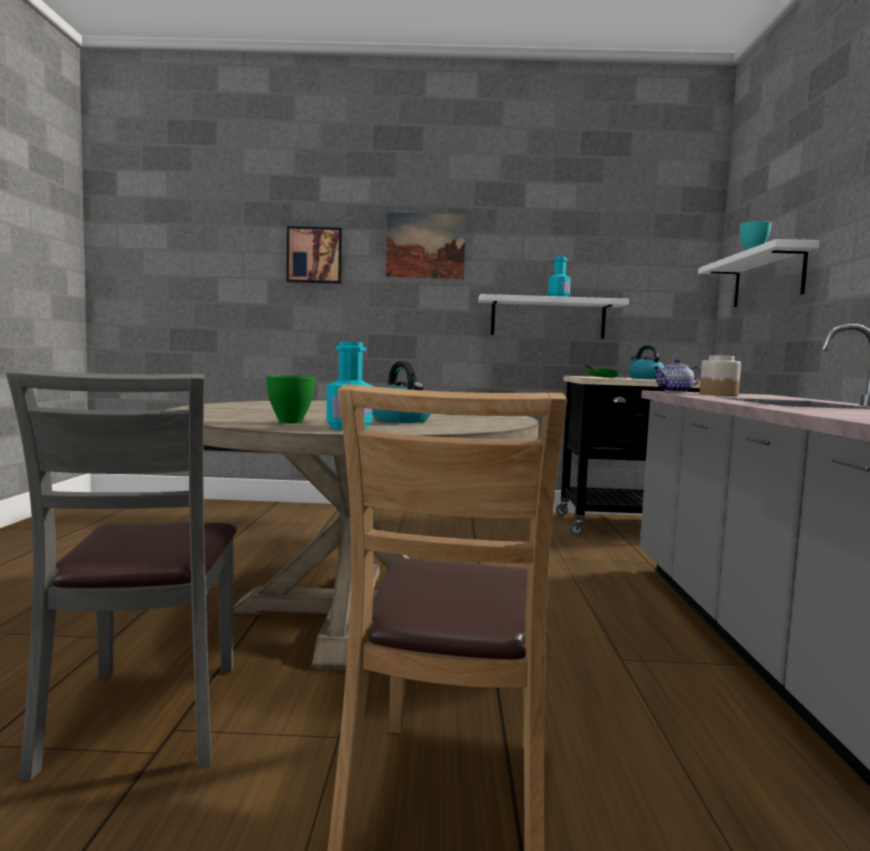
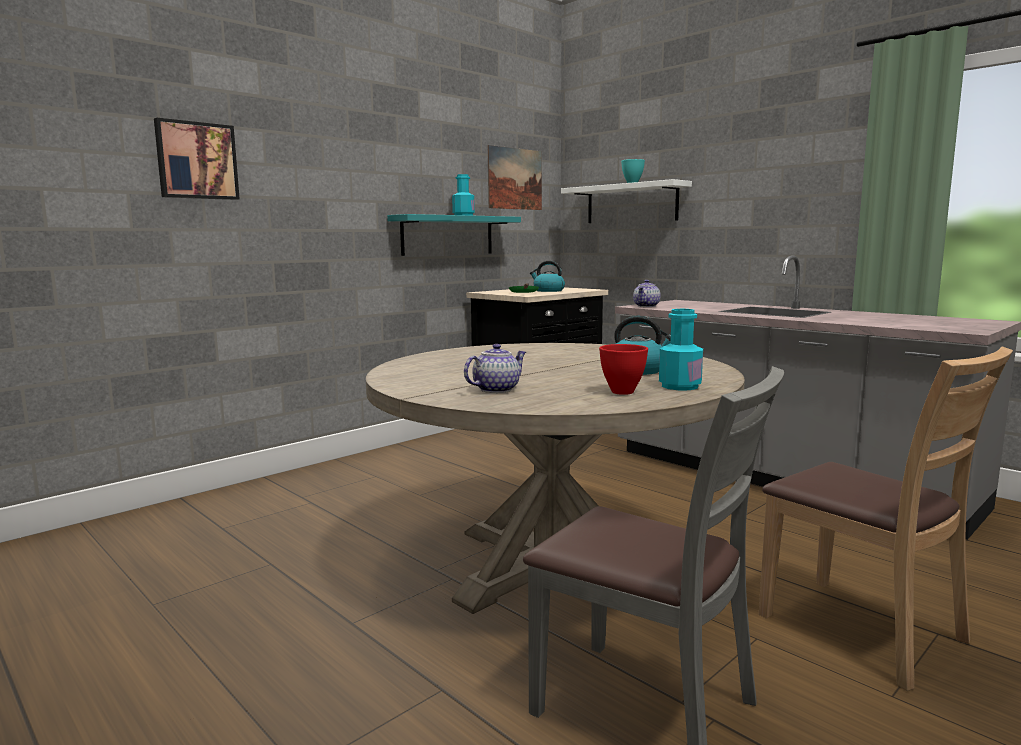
camera: 45 degrees left, 5 degrees up
(243, 411) = (496, 389): none -> teapot
(289, 422) = (623, 392): green bowl -> red bowl
(425, 246) = (330, 154): picture -> picture (515, 179)
(548, 318) = (448, 235): white shelf -> turquoise shelf
(718, 395) = (686, 306): jar -> none

